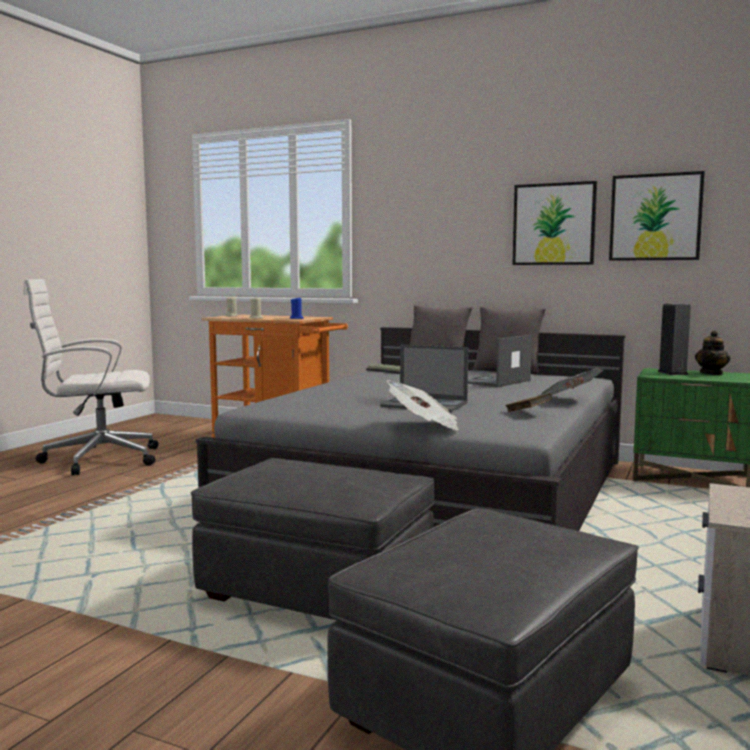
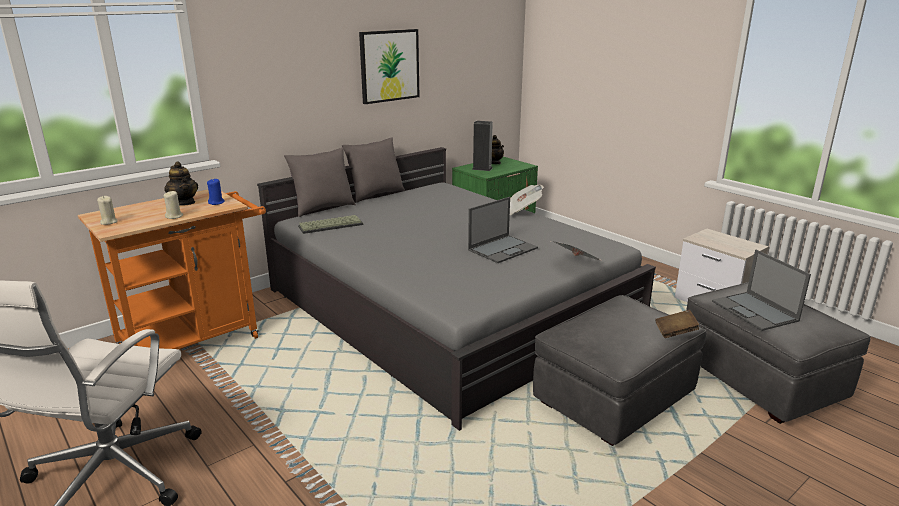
camera: 65 degrees left, 15 degrees up
(288, 317) = (184, 202): none -> teapot
(495, 381) = (424, 210): laptop -> laptop (755, 311)
(528, 413) = (555, 231): brown book -> brown book (675, 332)
(655, 217) = (450, 57): picture -> none

